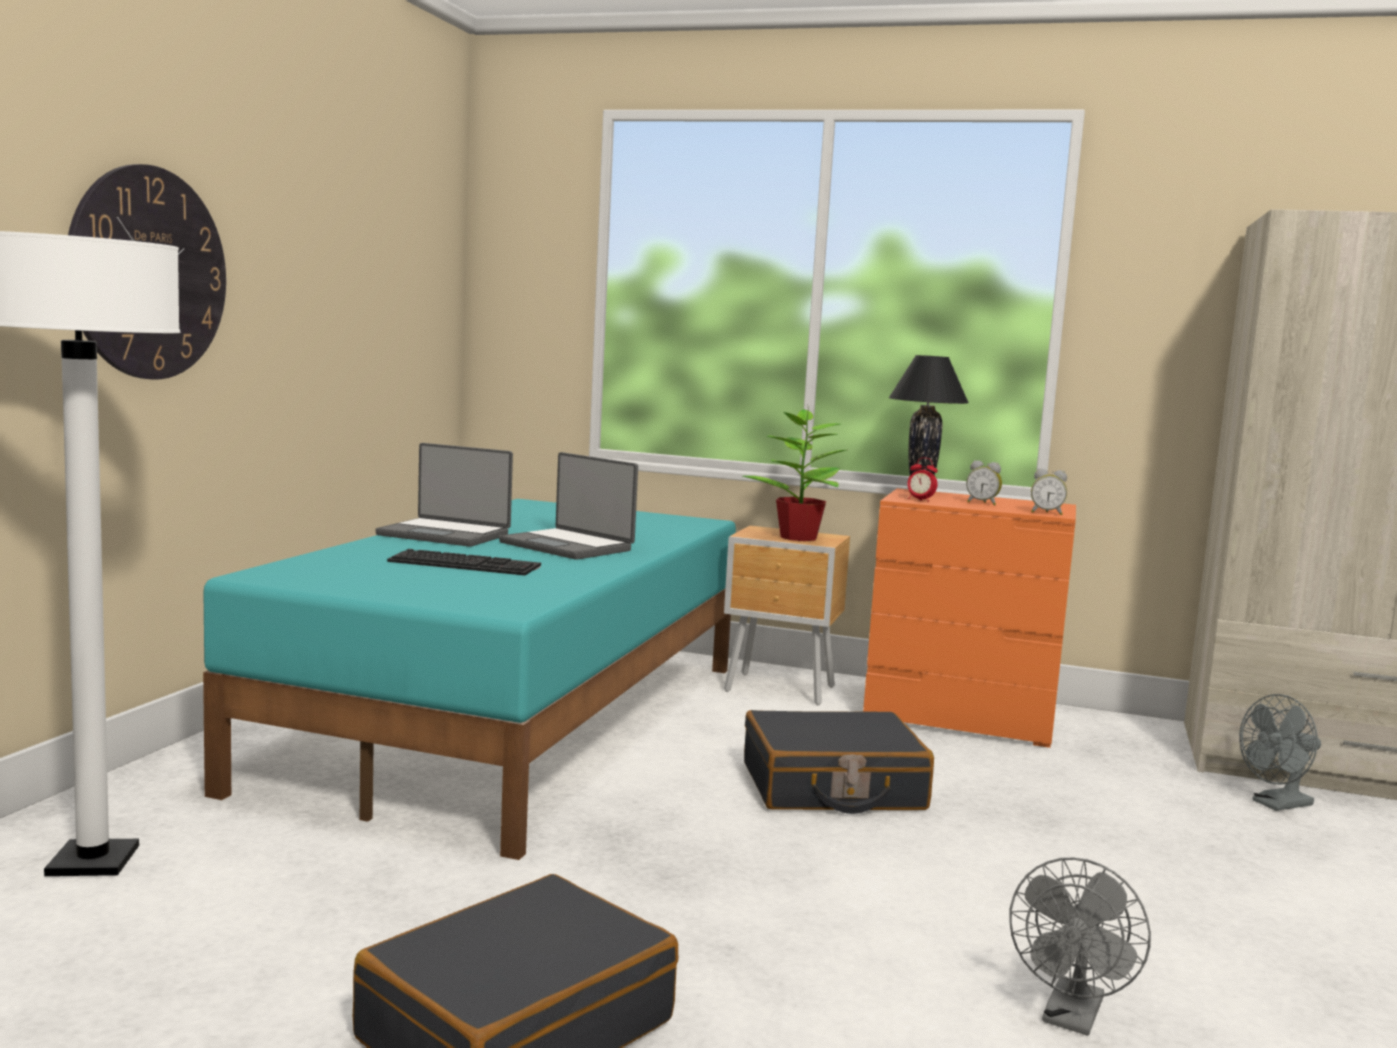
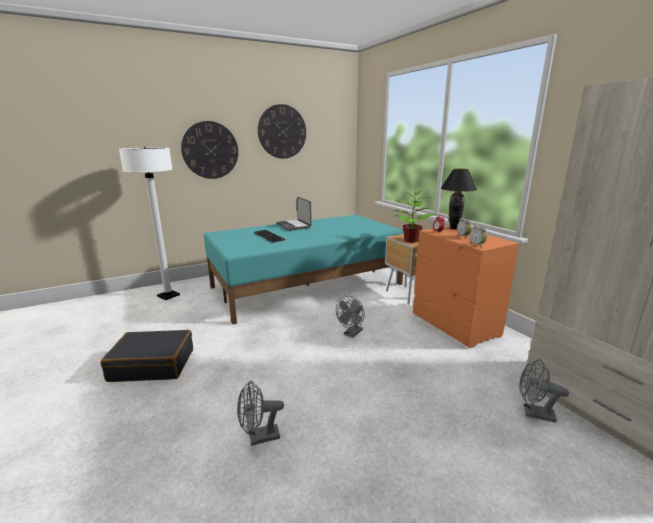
camera: 45 degrees right, 10 degrees up
(326, 234) = (282, 132): none -> wall clock
(568, 546) = (315, 234): laptop -> none
(832, 787) = (351, 334): black suitcase -> grey fan

